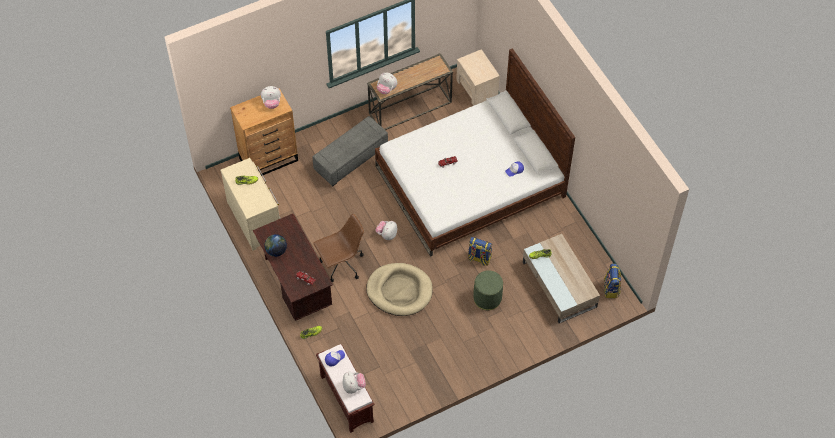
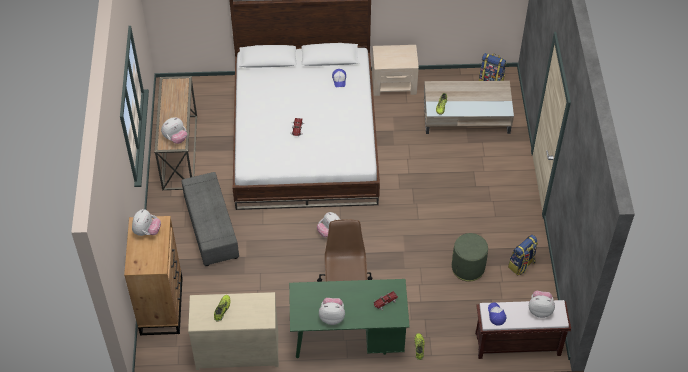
camera: 65 degrees left, 5 degrees down
(276, 251) = (332, 317): globe -> plush toy
(295, 285) = (348, 340): brown desk -> green desk
(399, 291) = (406, 247): beige dog bed -> none
(477, 88) = (193, 88): beige nightstand -> beige nightstand (394, 83)
(479, 258) = (402, 166): backpack -> backpack (521, 265)
(487, 298) = (453, 177): green ottoman -> green ottoman (468, 268)

